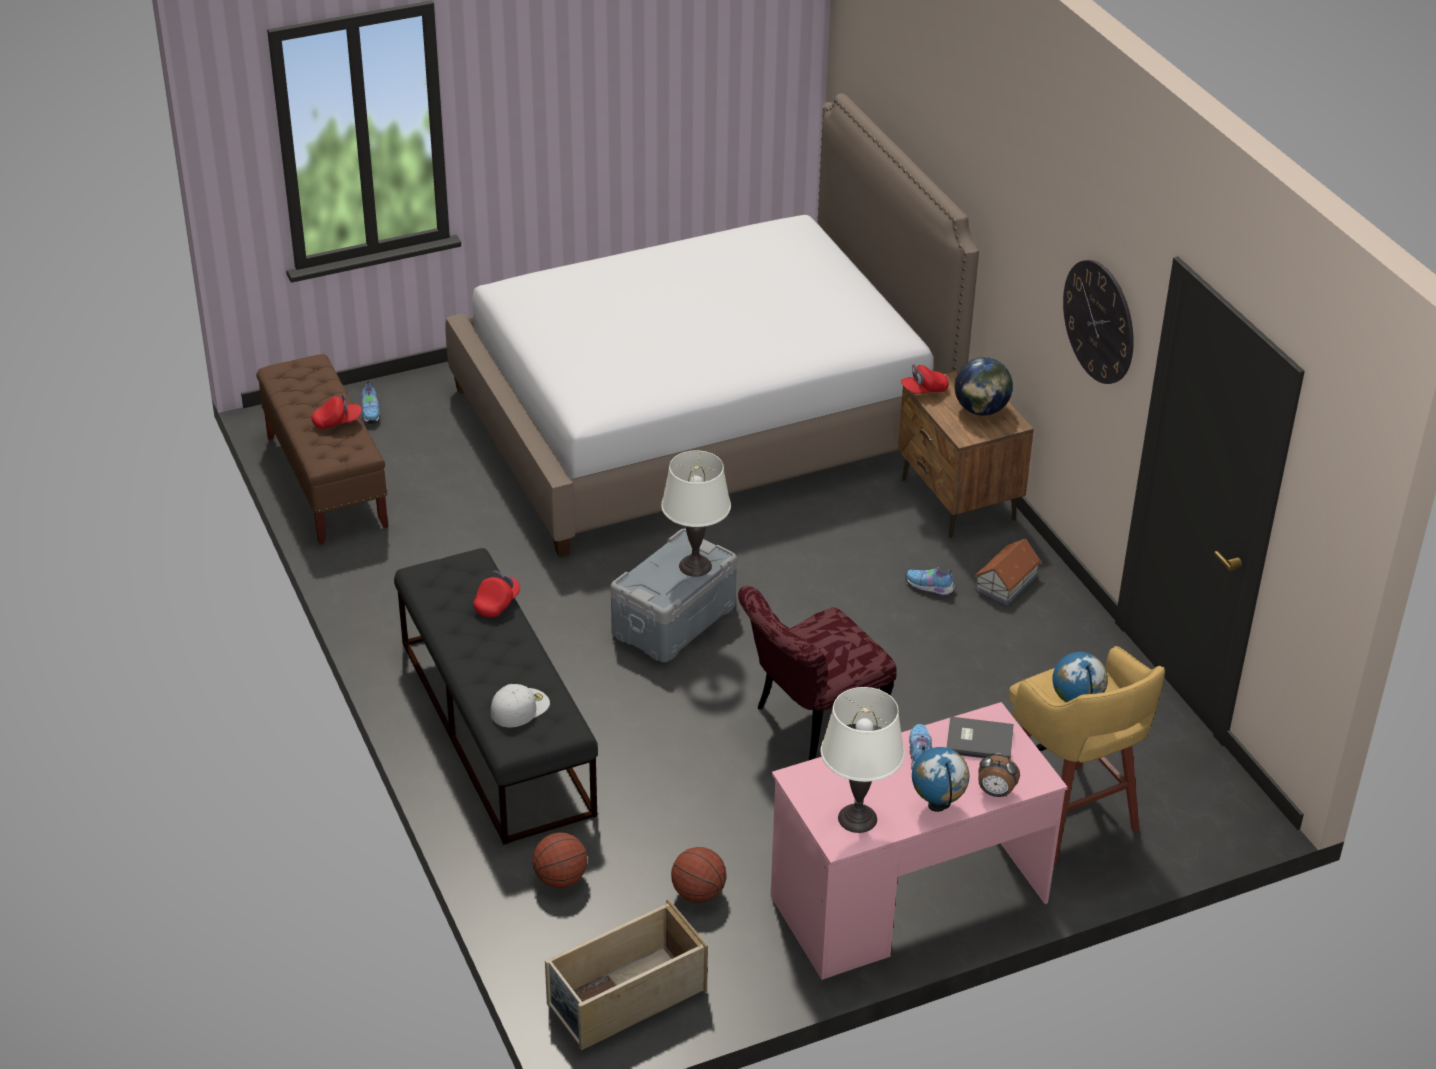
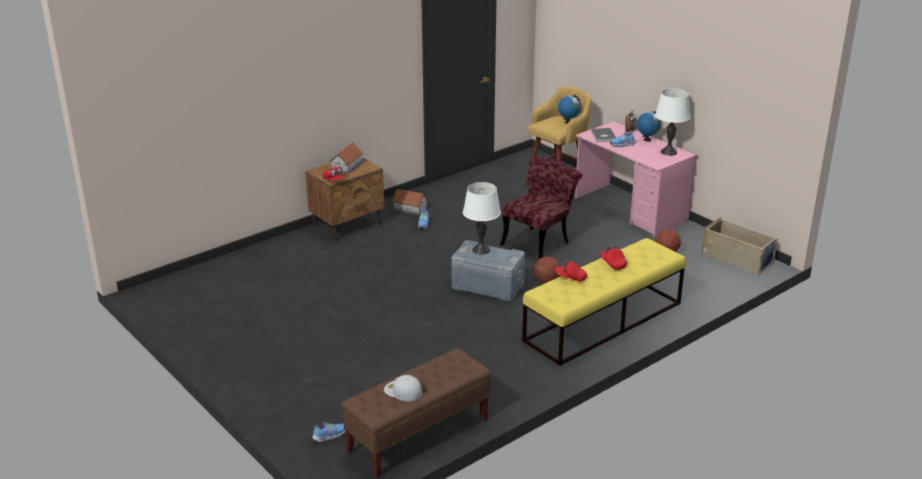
camera: 105 degrees left, 10 degrees down
(337, 422) = (427, 371): red cap -> red cap (613, 264)
(495, 726) = (603, 322): black bench -> yellow bench
(520, 707) = (642, 257): white cap -> white cap (402, 391)
(560, 878) = (687, 285): basketball -> basketball (546, 281)
(702, 421) = (298, 305): bed -> none
(811, 722) = (539, 241): red chair -> red chair turned 90 degrees counterclockwise
(981, 410) = (347, 166): globe -> toy house
(1099, 321) = (383, 61): wall clock -> none

